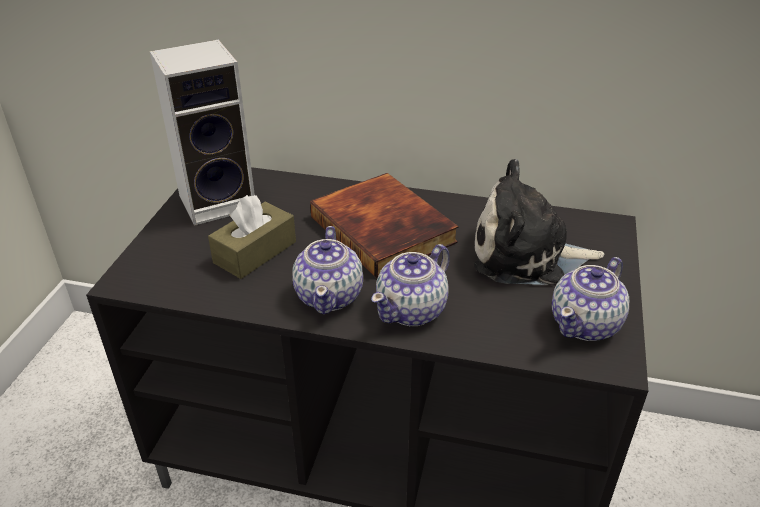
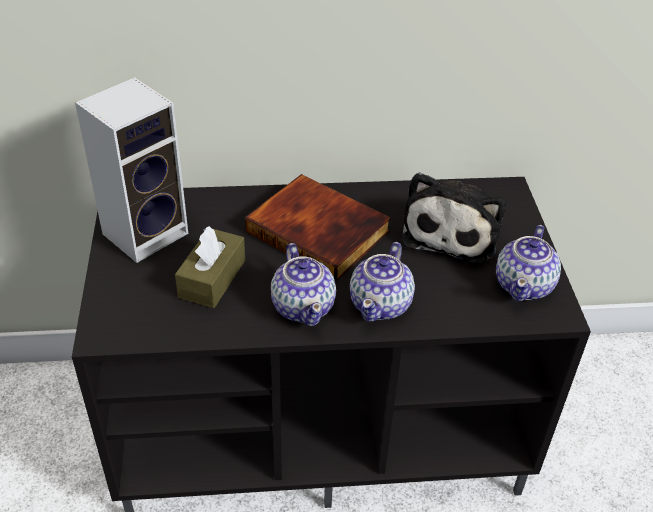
camera: 20 degrees left, 5 degrees up
(526, 254) = (452, 231): plush toy -> plush toy turned 60 degrees counterclockwise

